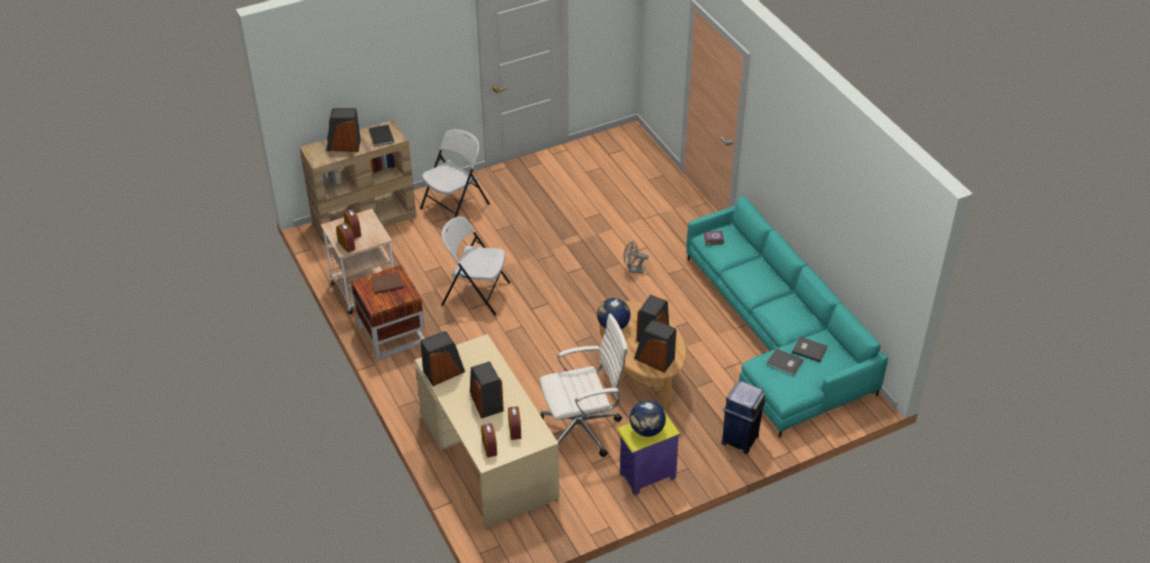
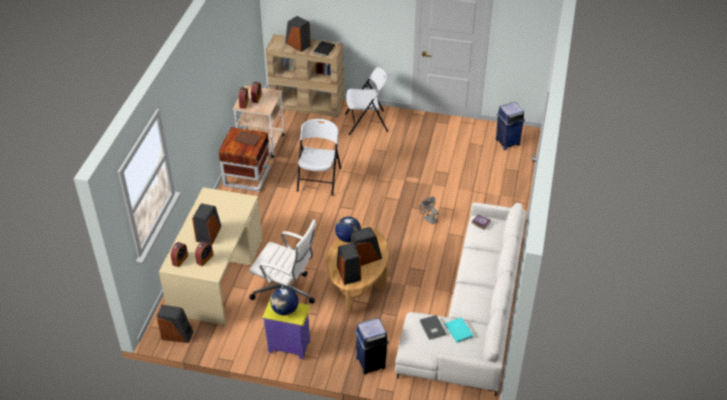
camera: 40 degrees right, 0 degrees up
(444, 372) = (208, 203): speaker -> speaker (177, 335)
(476, 293) = (319, 179): white chair -> white chair turned 45 degrees clockwise
(621, 152) = (507, 142): none -> blue trash can
(777, 337) = (472, 315): turquoise sofa -> white sofa
(809, 349) = (459, 330): grey book -> turquoise book

